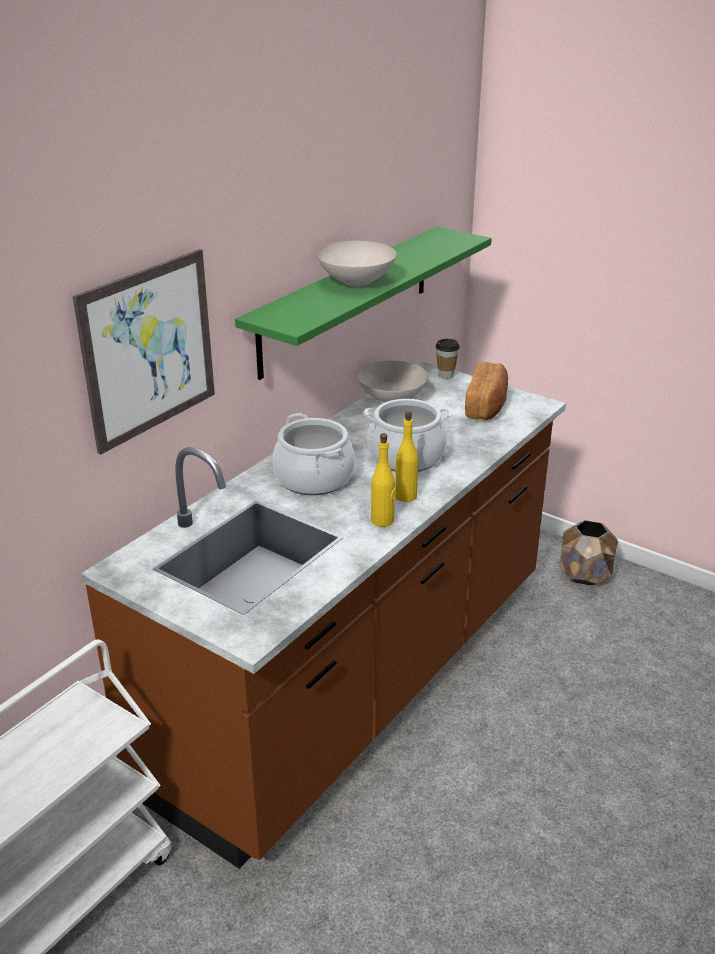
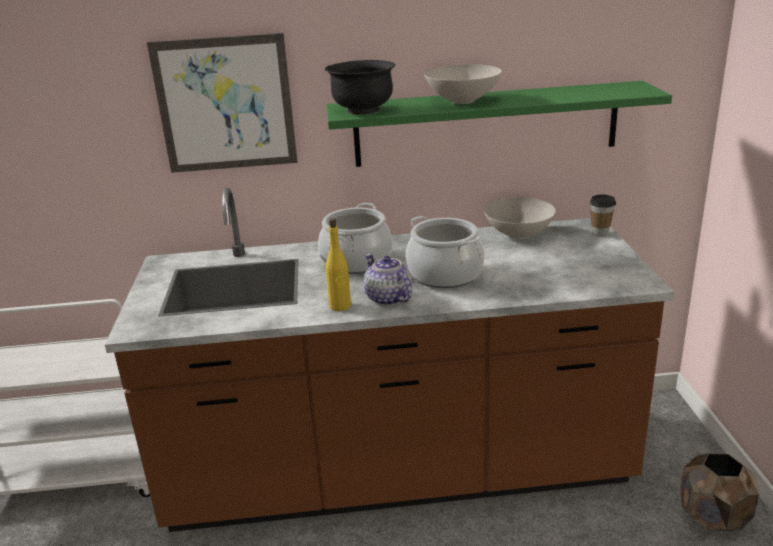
camera: 50 degrees right, 5 degrees down
(297, 316) = (363, 110): none -> black bowl
(405, 496) = (388, 298): yellow bottle -> teapot
(487, 405) = (590, 266): bread -> none

